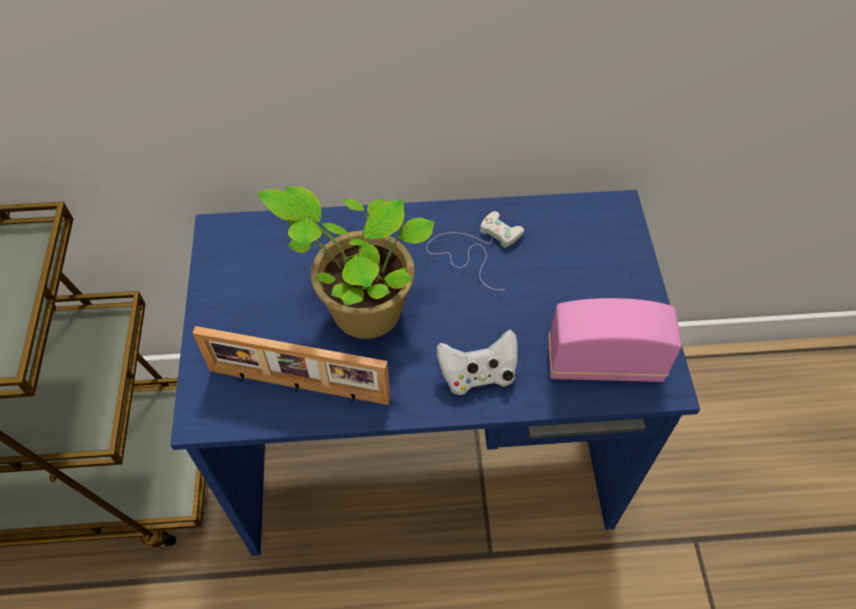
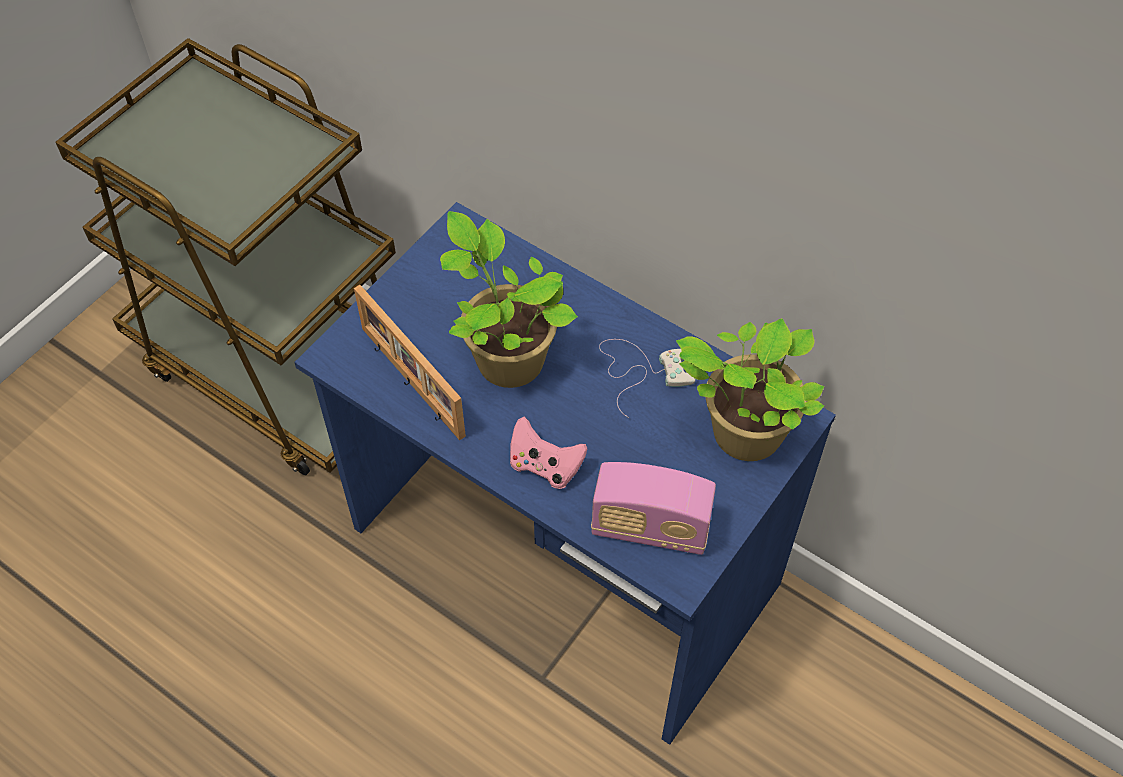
camera: 40 degrees right, 0 degrees up
(478, 374) = (545, 466): white game controller -> pink game controller
(593, 246) = (741, 434): none -> potted plant
(604, 363) = (650, 528): radio -> radio turned 150 degrees clockwise

